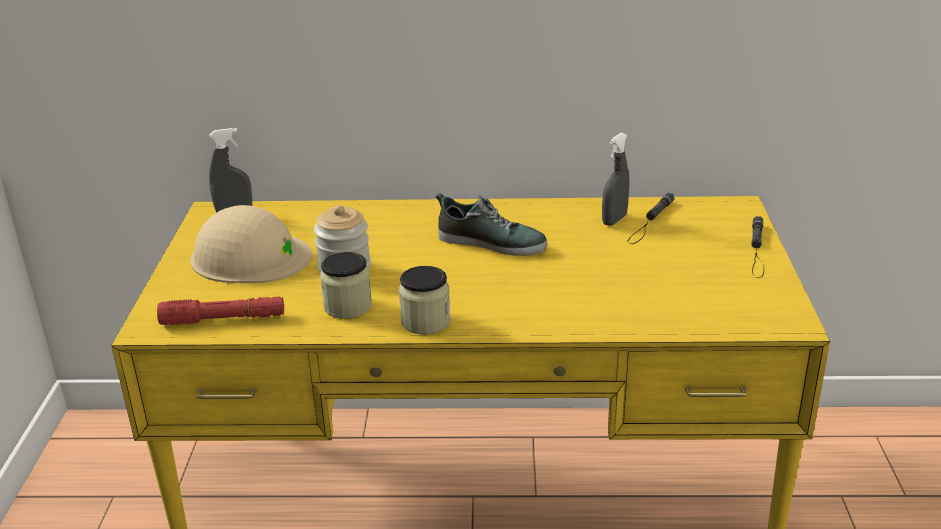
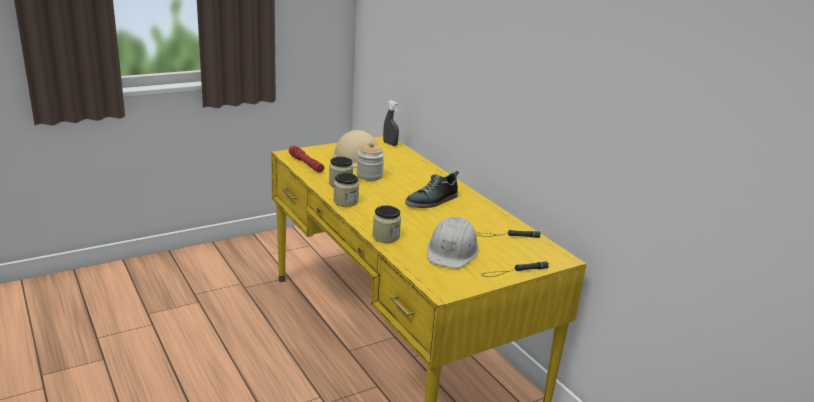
camera: 55 degrees right, 5 degrees down
(492, 242) = (432, 200): shoe -> shoe turned 60 degrees clockwise
(587, 320) = (386, 236): none -> jar
(614, 220) = (495, 226): grey spray bottle -> none
(671, 277) = (452, 251): none -> white hard hat

